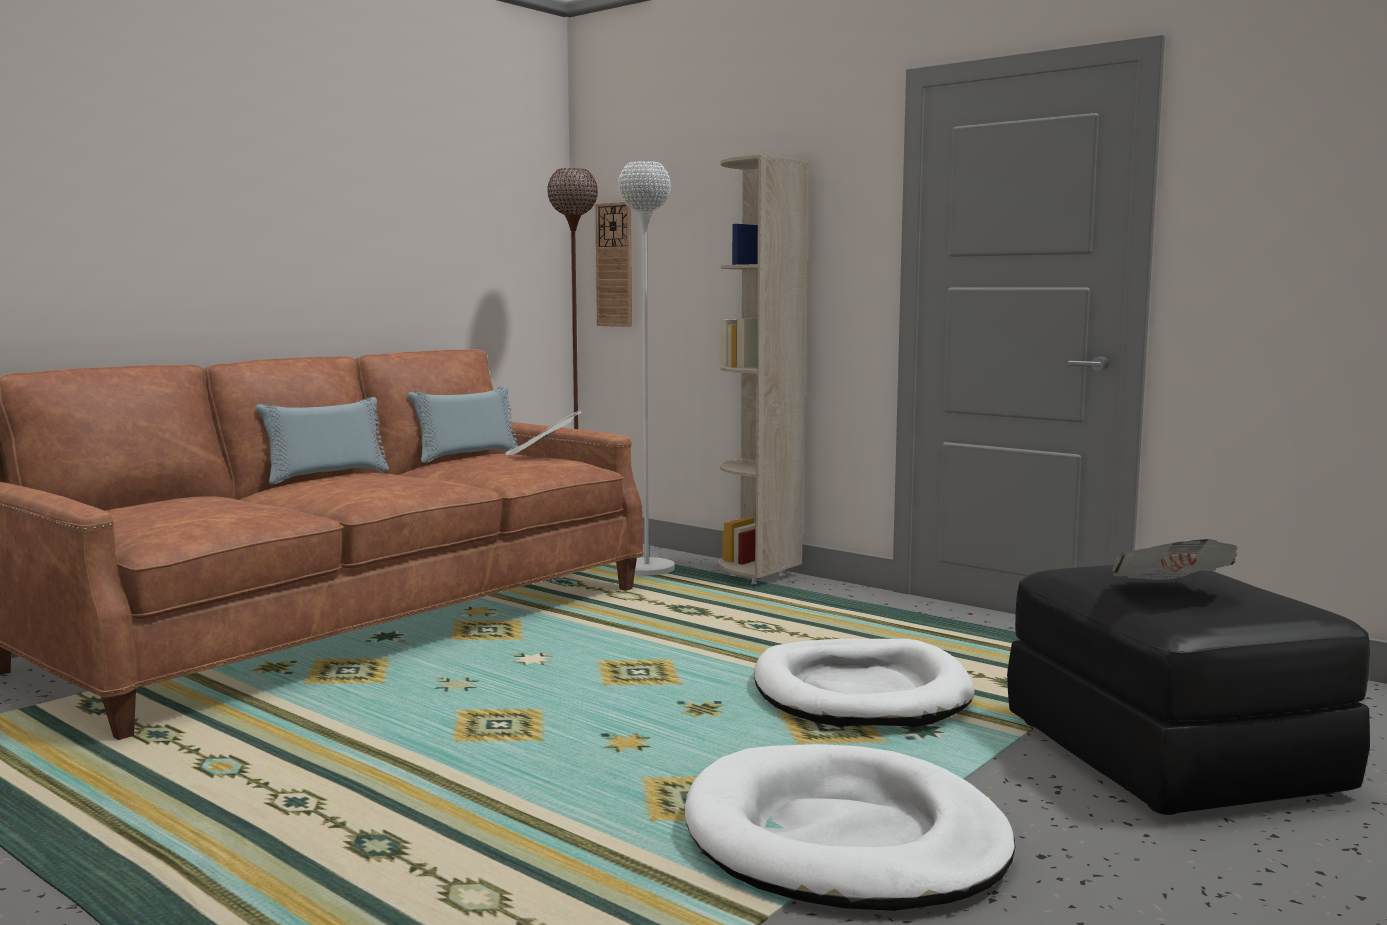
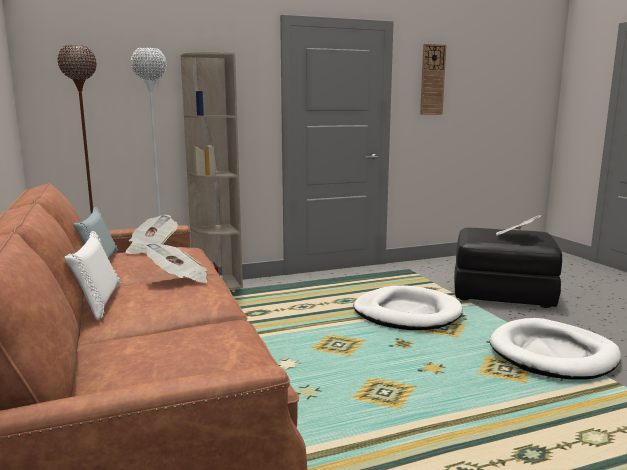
camera: 60 degrees left, 5 degrees up
(326, 476) = (98, 301): blue pillow -> white pillow
(421, 477) = (179, 279): none -> newspaper
(614, 265) = (67, 113): wall clock -> wall clock (432, 80)

